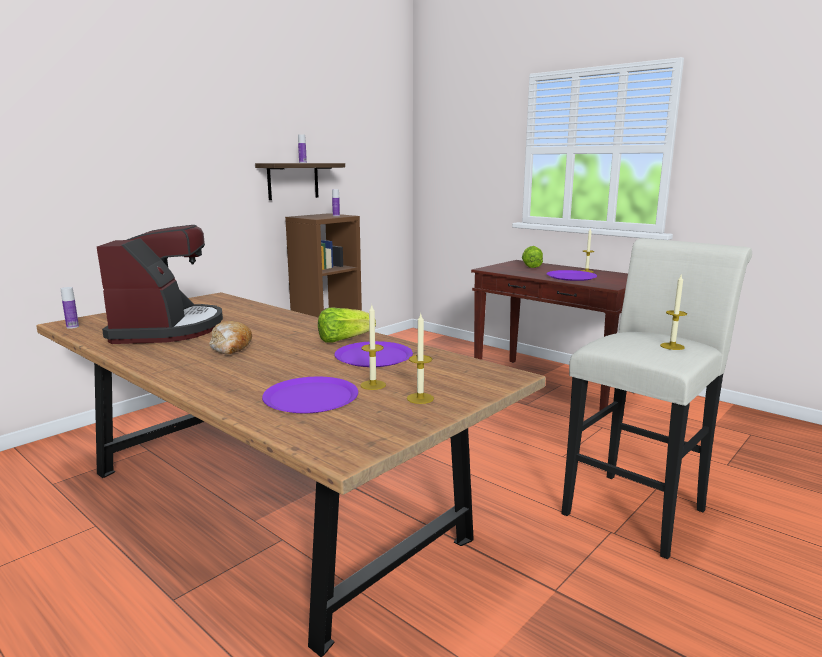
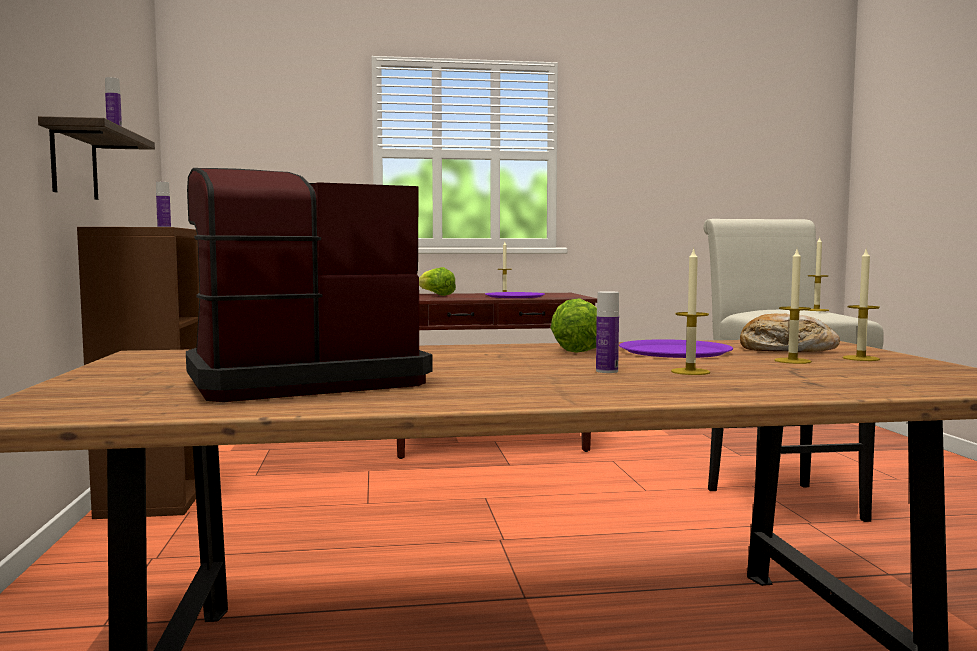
camera: 50 degrees left, 10 degrees down
(72, 327) = (70, 412): bottle -> bottle (607, 371)
(168, 329) = (300, 380): coffee machine -> coffee machine turned 60 degrees counterclockwise
(231, 347) = (510, 373): bread -> bread (786, 350)
(284, 373) = (690, 372): none -> candle
(311, 397) = (811, 375): purple plate -> none

